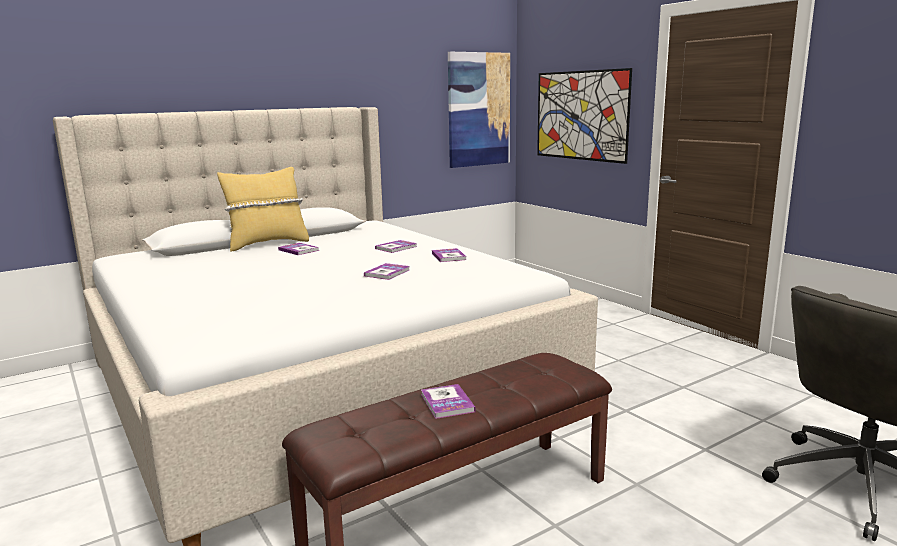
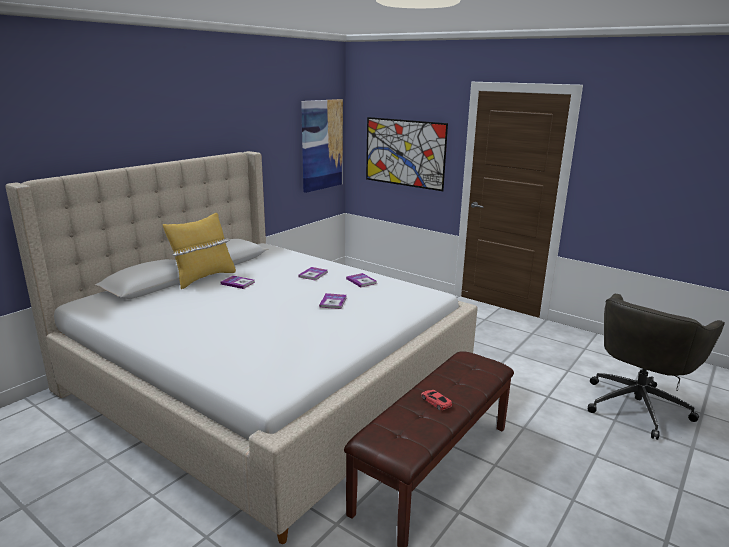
camera: 20 degrees left, 5 degrees up
(447, 403) = (435, 401): book -> red toy car

